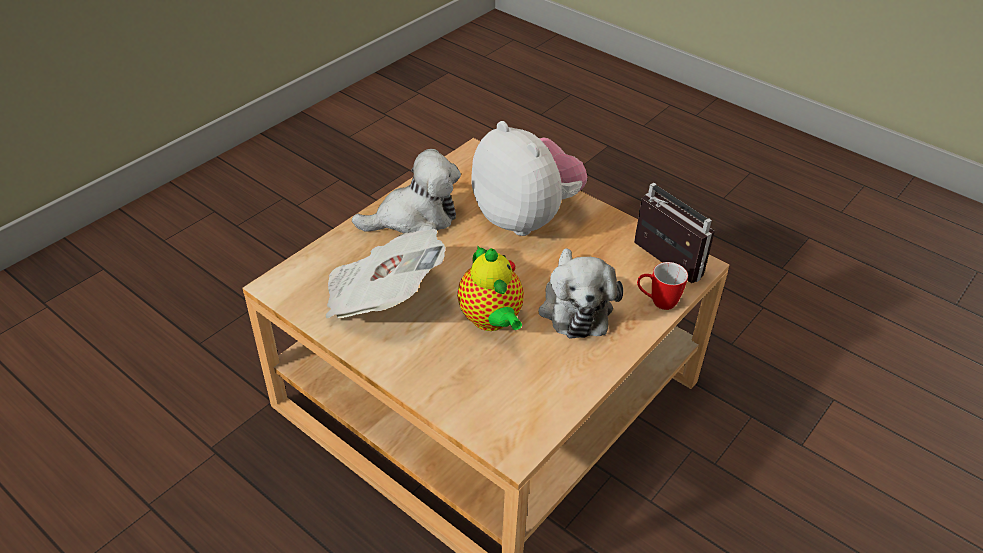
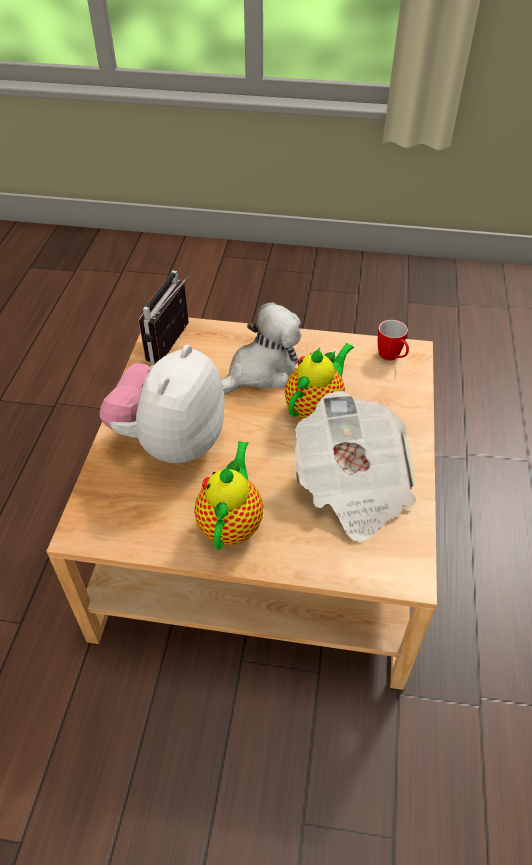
camera: 120 degrees left, 5 degrees up
(414, 219) = (231, 523): plush toy -> teapot
(657, 302) = (221, 334): mug -> mug (392, 358)

